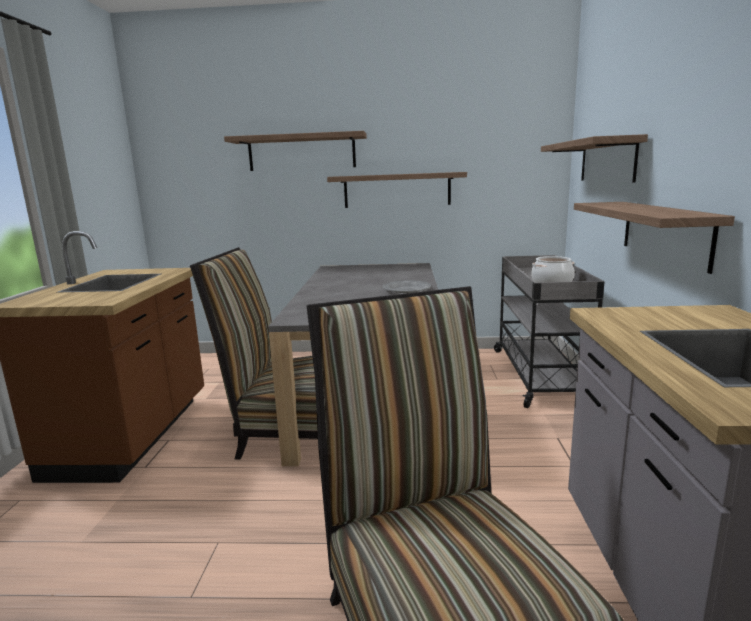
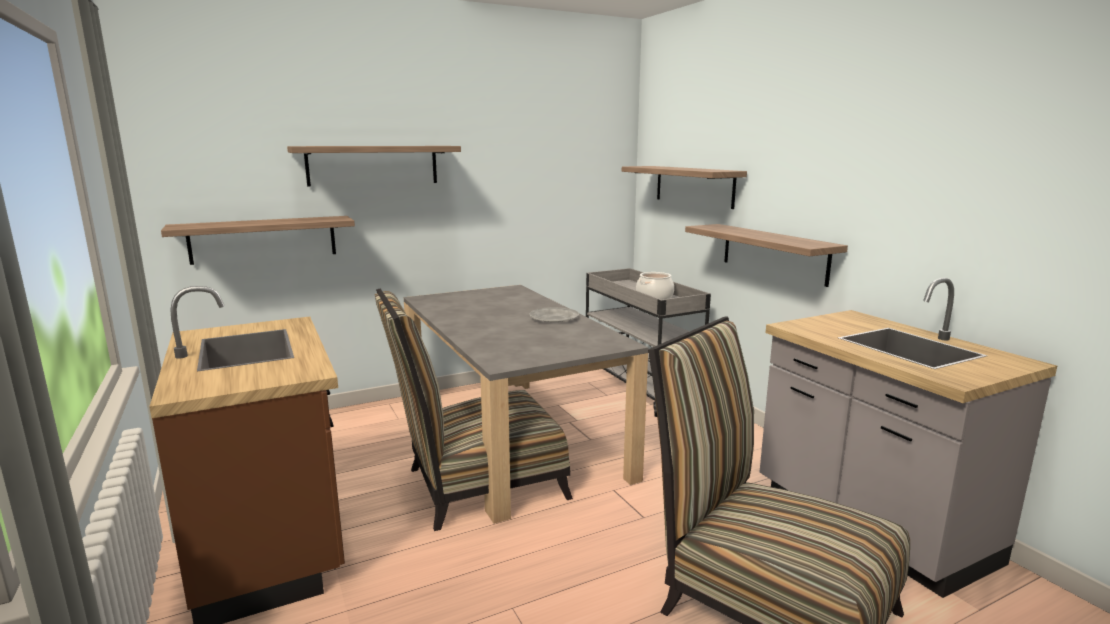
camera: 30 degrees left, 0 degrees up
(397, 190) = (481, 208): shelf -> shelf (264, 239)

